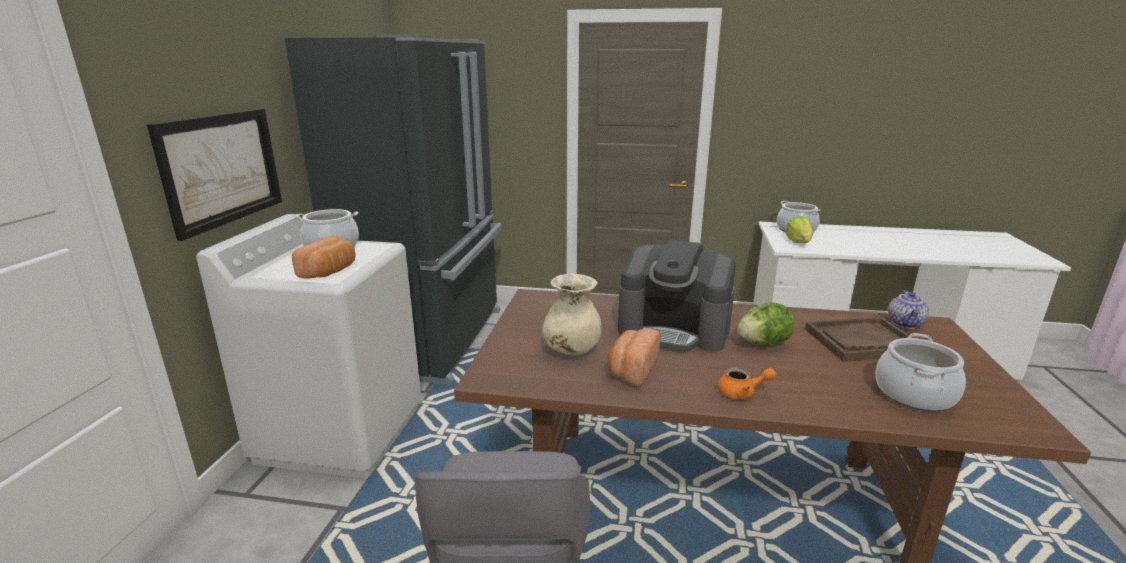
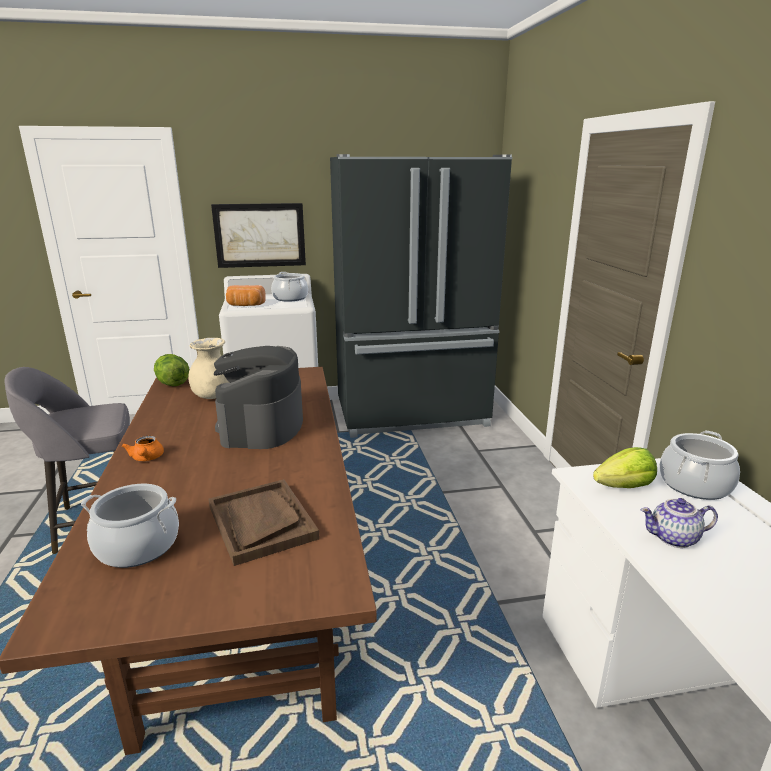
camera: 70 degrees right, 0 degrees up
(632, 369) = (185, 417): bread -> none
(763, 343) = (243, 465): lettuce -> lettuce (172, 384)
(906, 324) = (329, 561): teapot -> teapot (673, 539)

